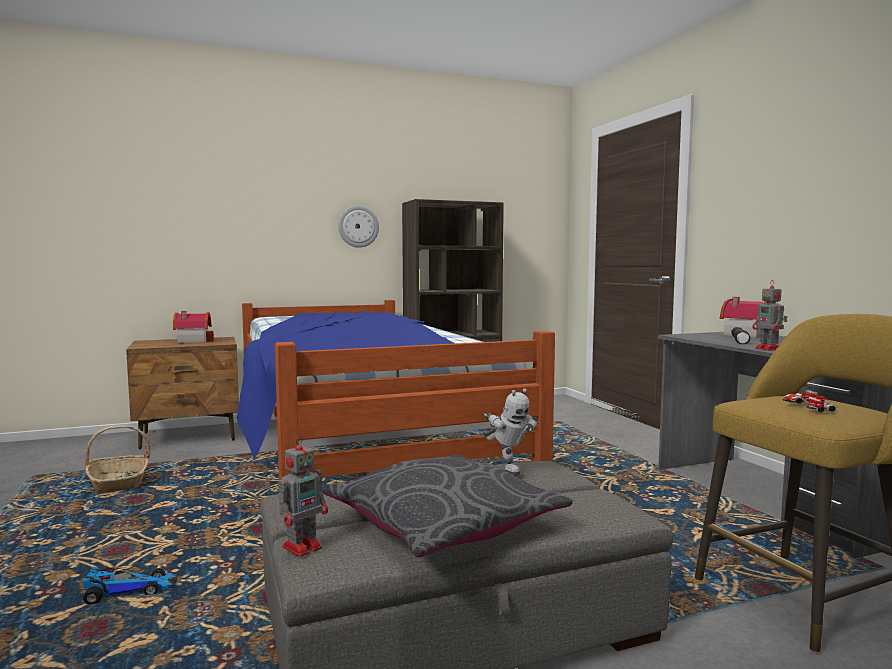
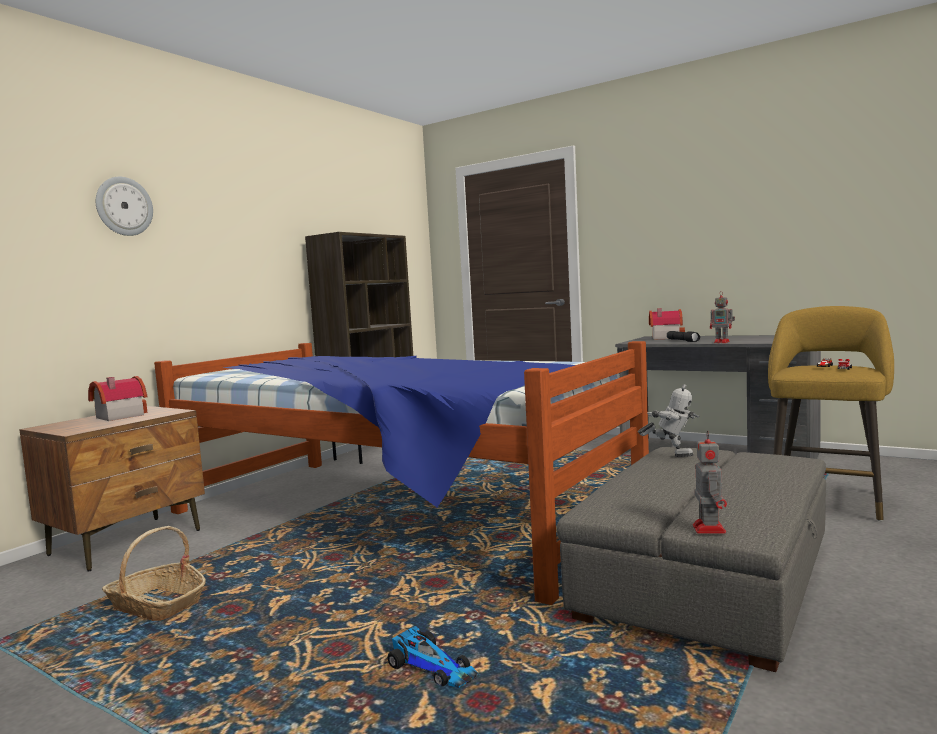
camera: 35 degrees left, 0 degrees up
(129, 590) = (433, 667): toy car -> toy car turned 90 degrees clockwise
(358, 226) = (264, 262): wall clock -> wall clock (124, 206)
(442, 523) = (737, 490): grey pillow -> none

